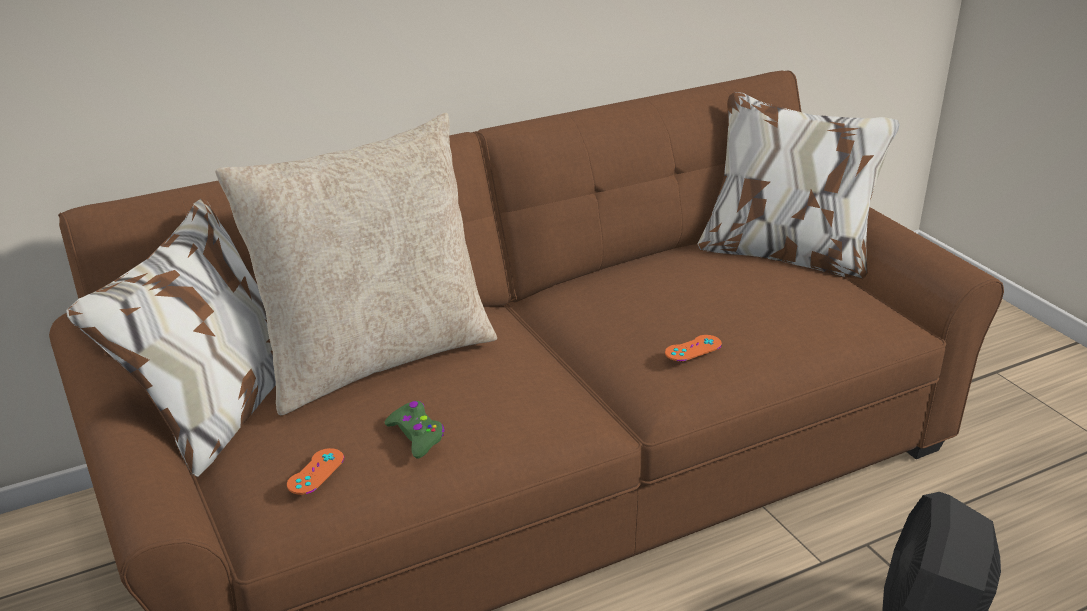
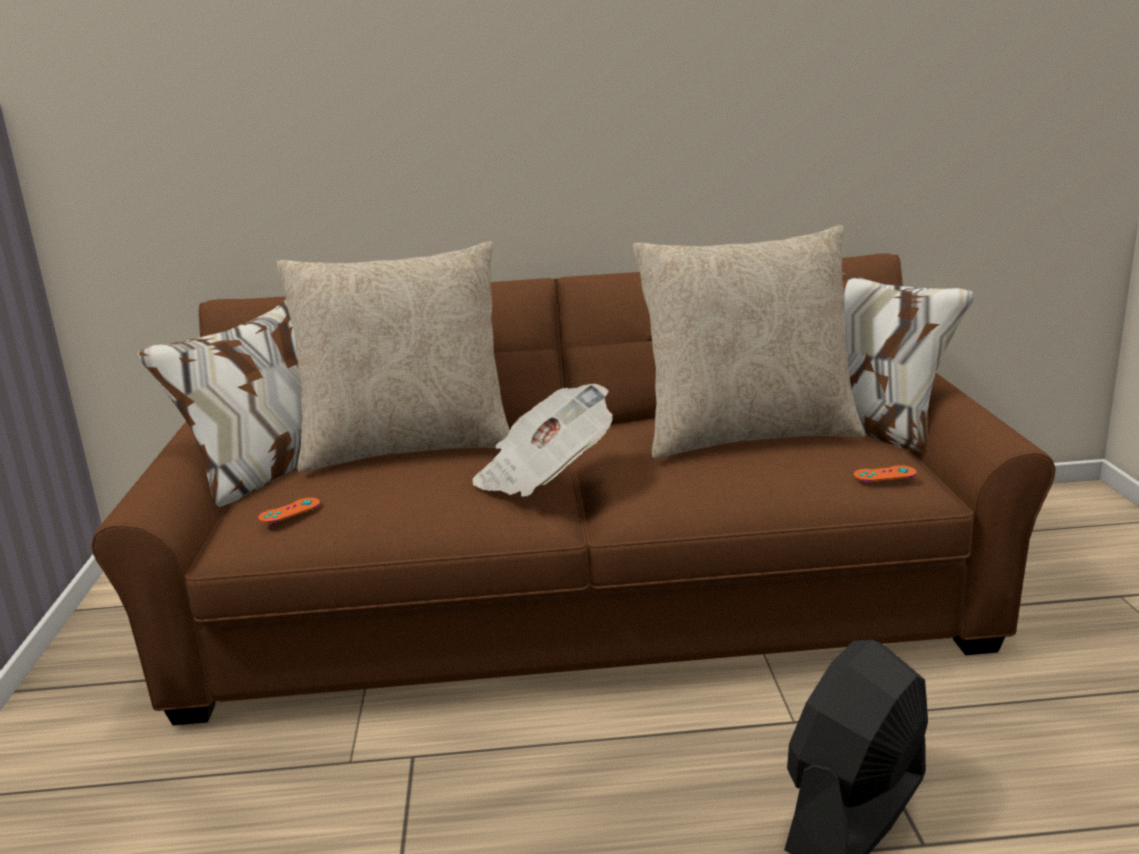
camera: 25 degrees right, 10 degrees down
(416, 435) = (385, 499): green game controller -> none
(557, 372) = (544, 475): none -> newspaper
(693, 348) = (681, 475): orange game controller -> orange game controller (884, 474)
(715, 286) = (748, 435): none -> beige pillow

